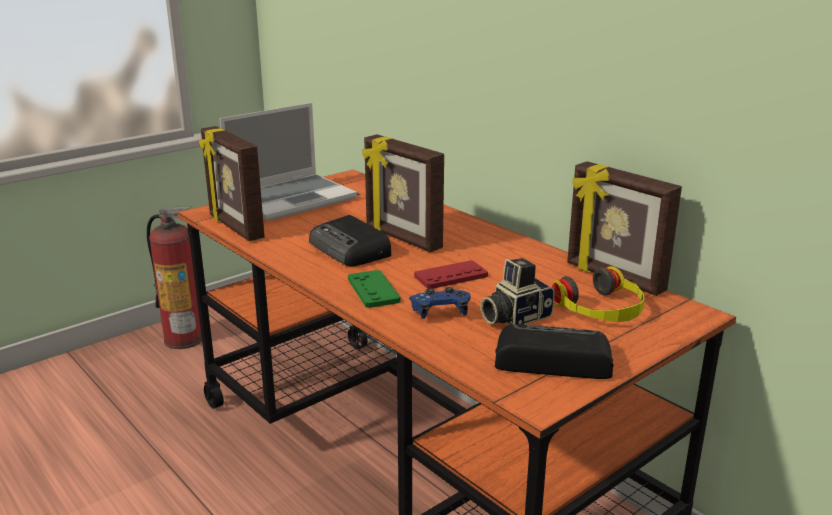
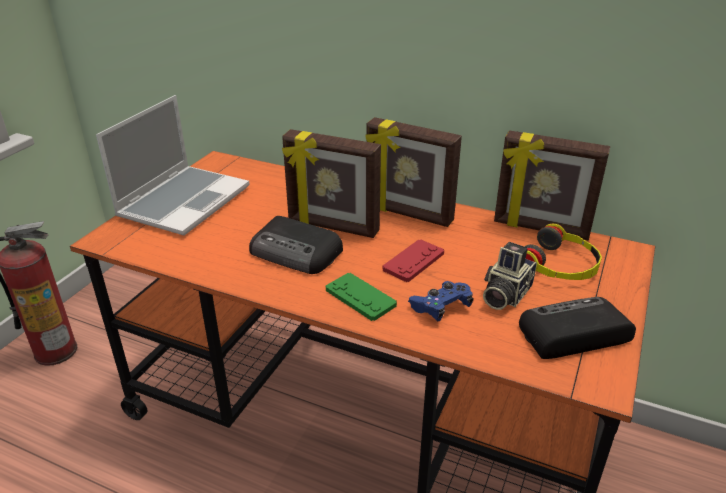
camera: 25 degrees left, 10 degrees up
(235, 227) = (154, 252): picture frame -> picture frame (408, 214)

